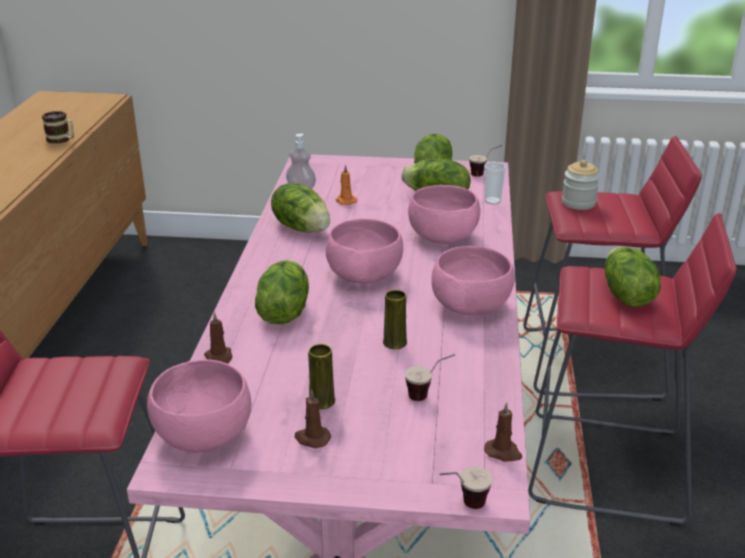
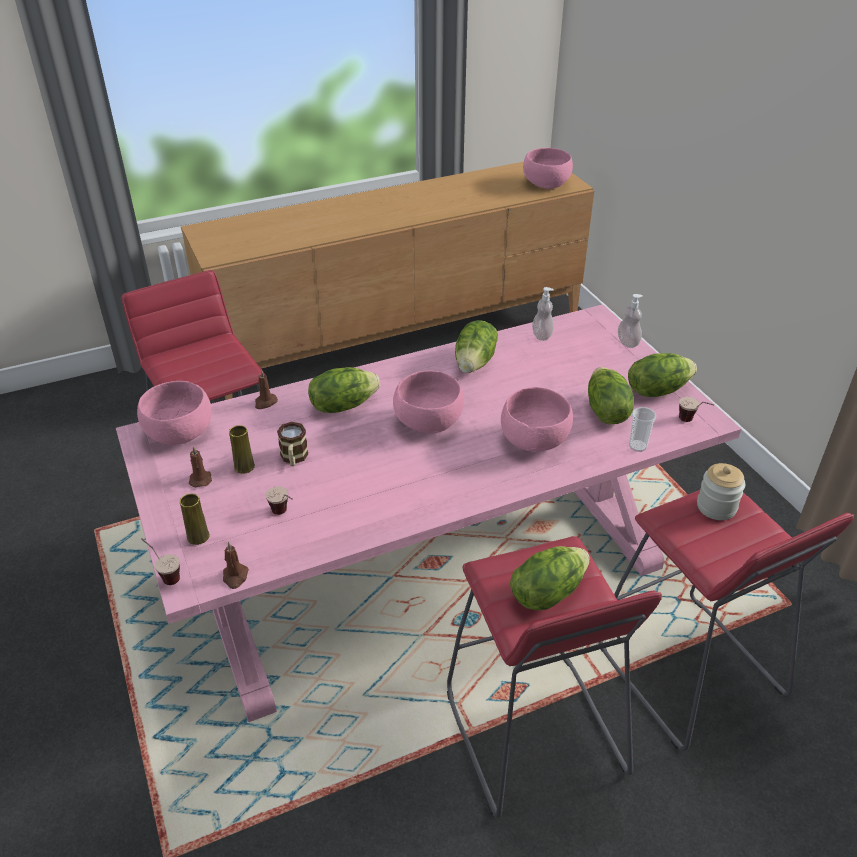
camera: 60 degrees right, 10 degrees up
(62, 140) = (479, 205): mug -> mug (294, 458)
(345, 201) = (544, 365): orange candle -> none
(357, 162) = (628, 342): none -> soap dispenser
(394, 343) = (341, 473): yellow vase -> yellow vase (198, 537)
(470, 306) = (428, 495): pink bowl -> pink bowl (546, 184)

